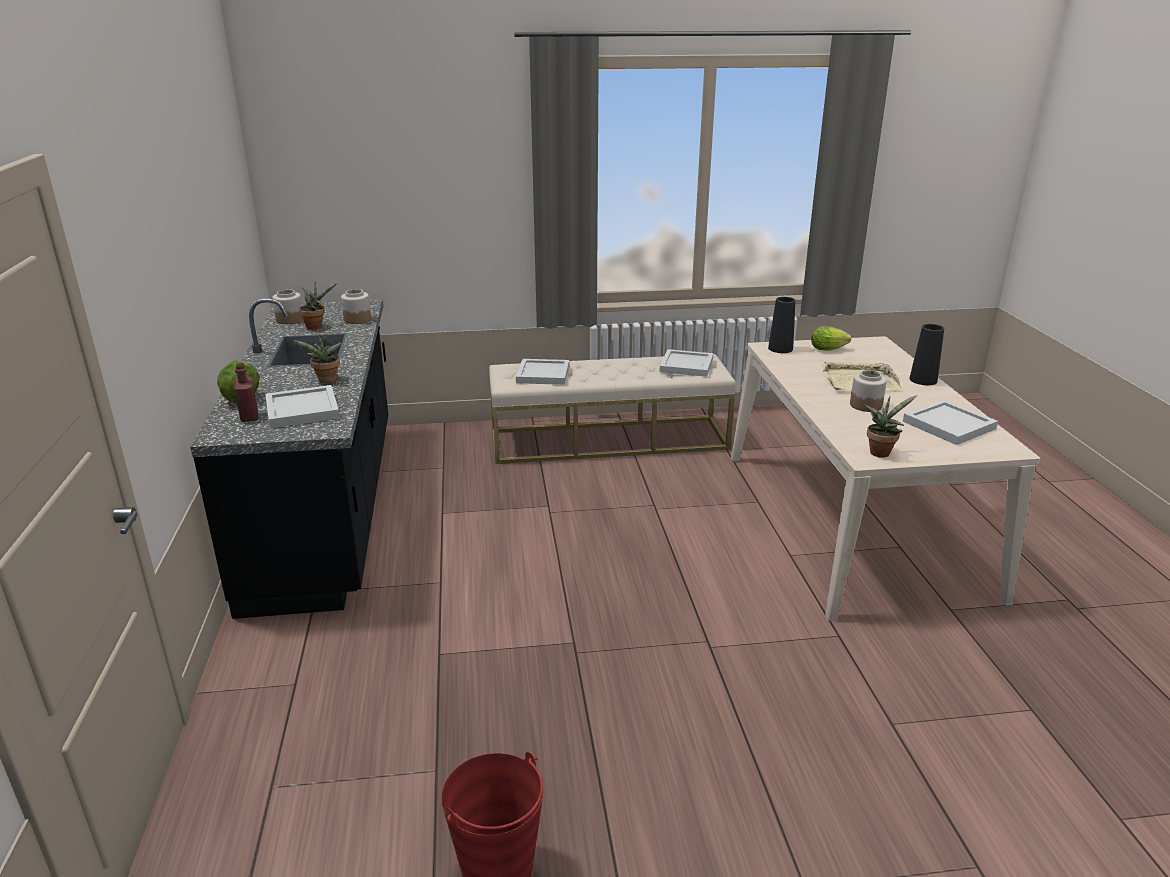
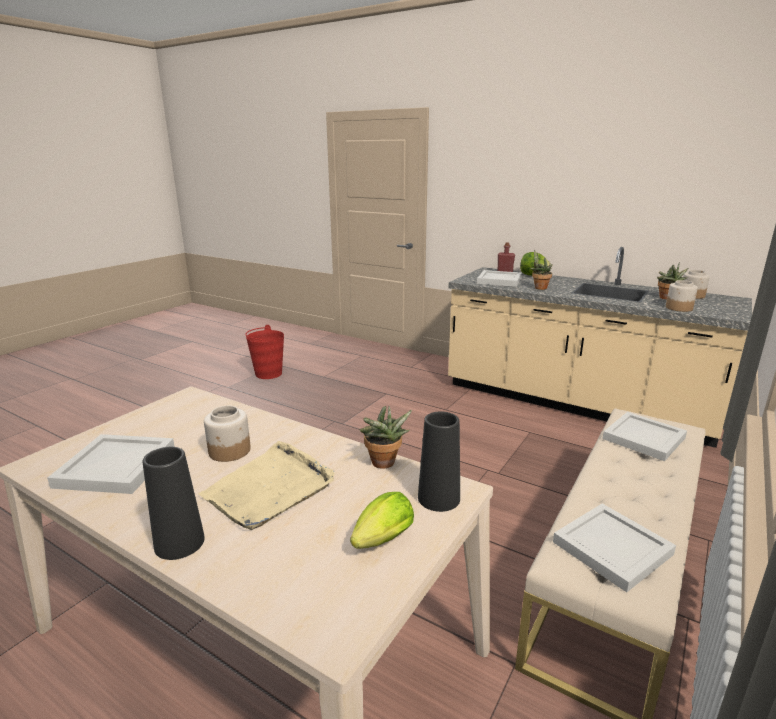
camera: 130 degrees right, 5 degrees down
(328, 507) = (575, 402): black counter -> beige counter
(881, 452) = (178, 406): potted plant -> potted plant (384, 464)

